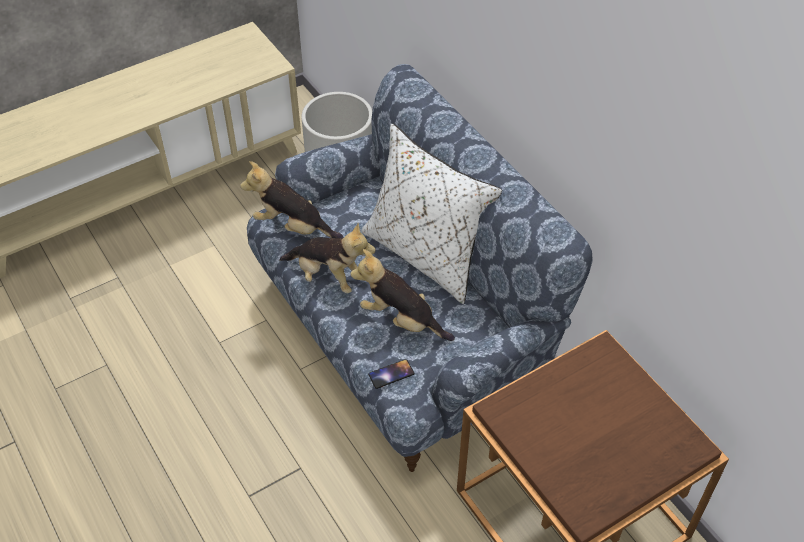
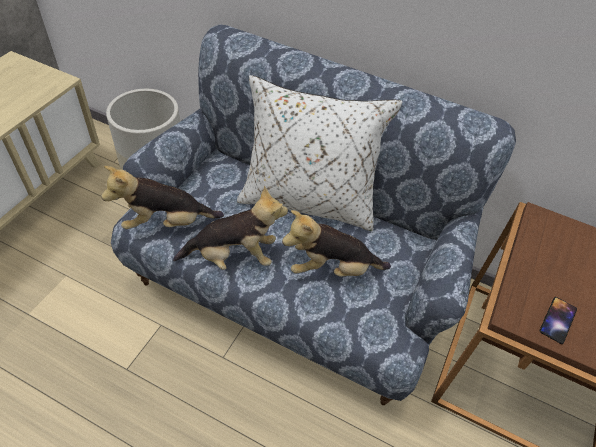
camera: 35 degrees left, 0 degrees up
(391, 374) = (362, 326): phone -> phone (557, 320)

